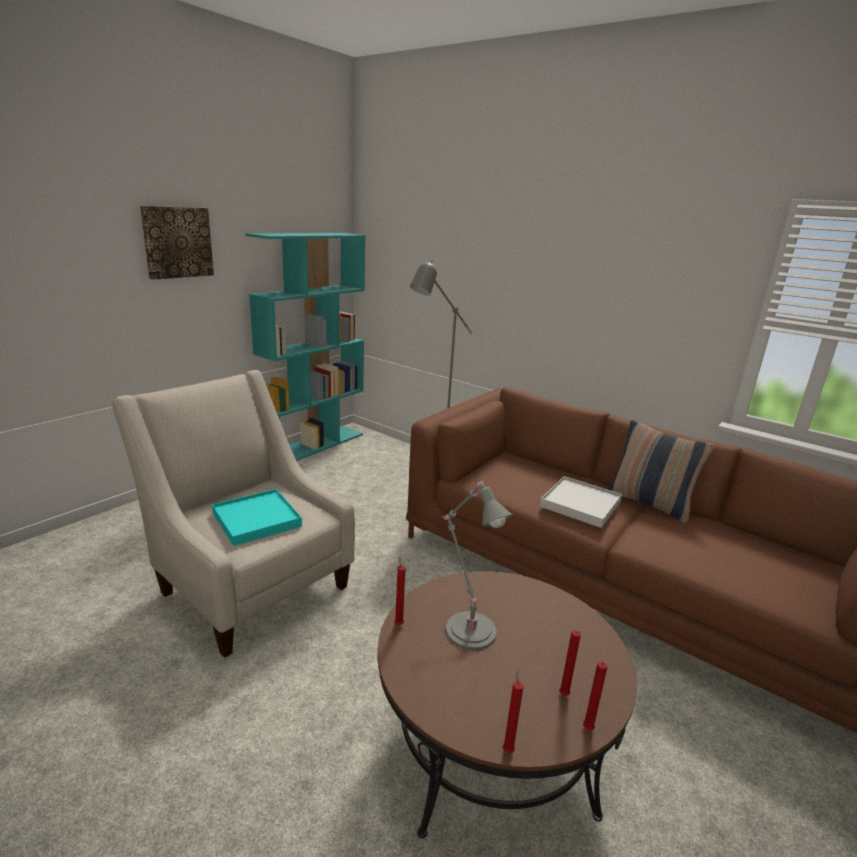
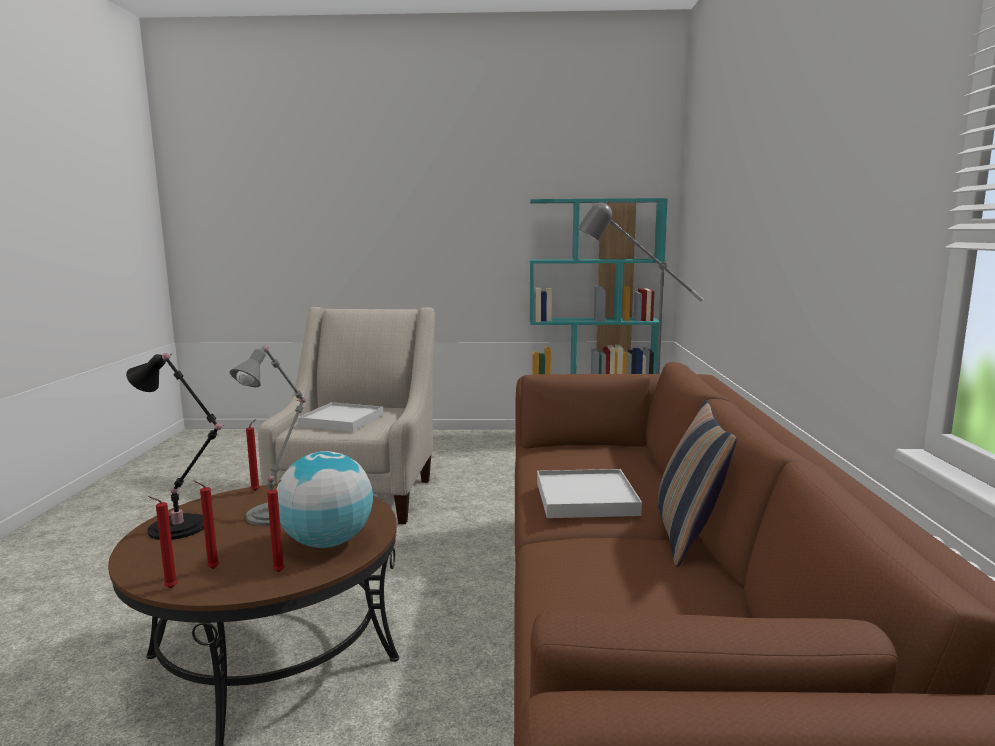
camera: 55 degrees right, 10 degrees down
(177, 242) = (462, 209): picture -> none
(256, 520) = (341, 421): turquoise tray -> white tray
(453, 693) = (182, 528): none -> black table lamp
(508, 749) = (126, 561): red candle -> red candle (281, 571)
(555, 622) = (327, 543): none -> globe

